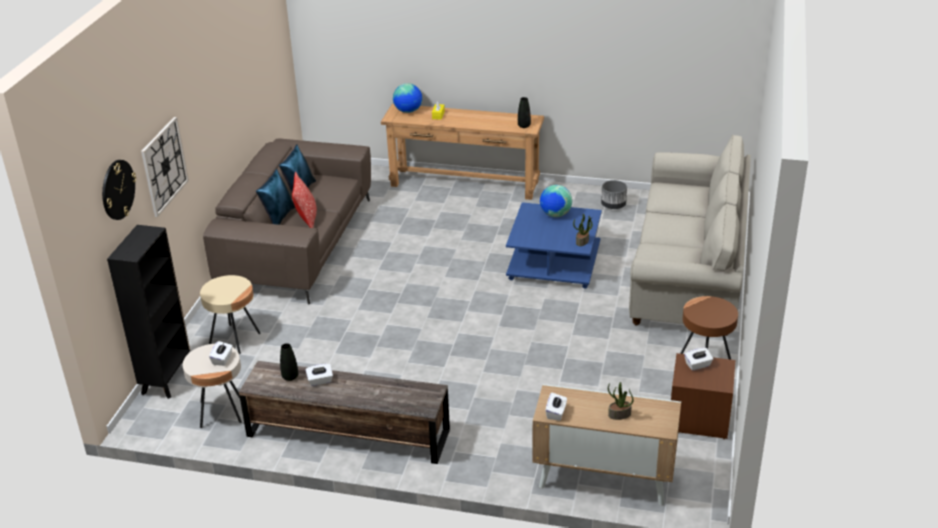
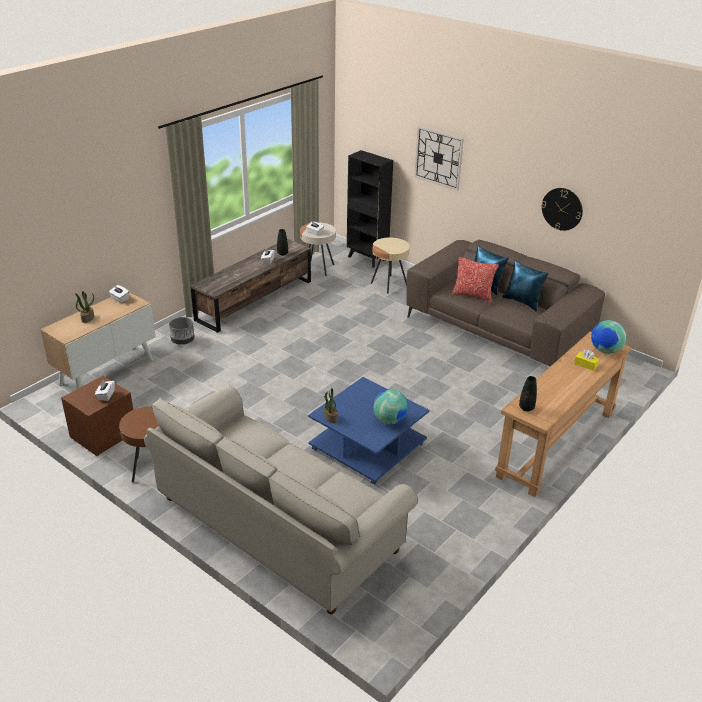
camera: 115 degrees right, 0 degrees up
(117, 189) = (388, 126): wall clock -> wall clock (562, 209)
(613, 206) = (444, 532): grey planter -> grey planter (182, 341)

